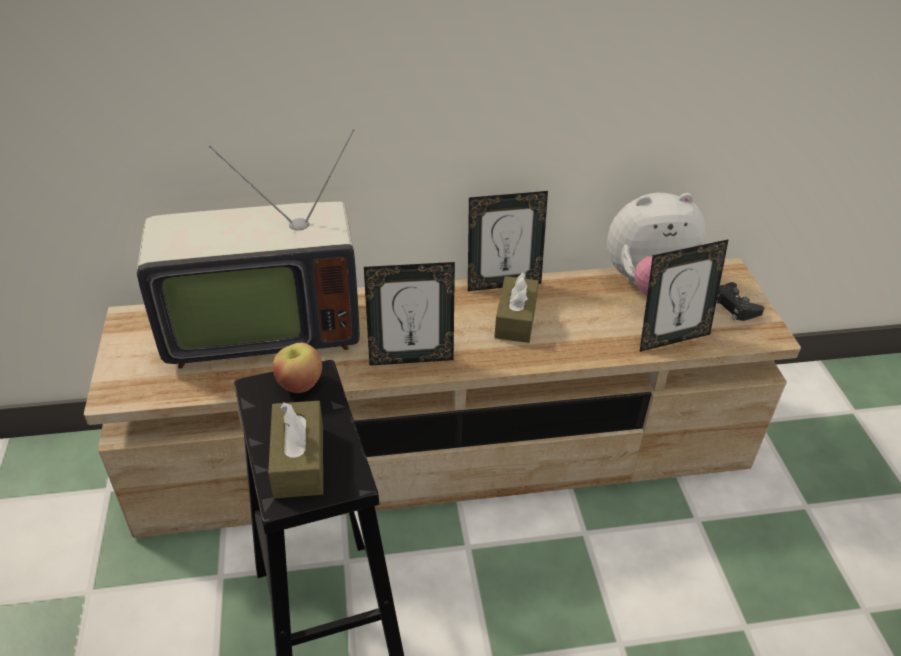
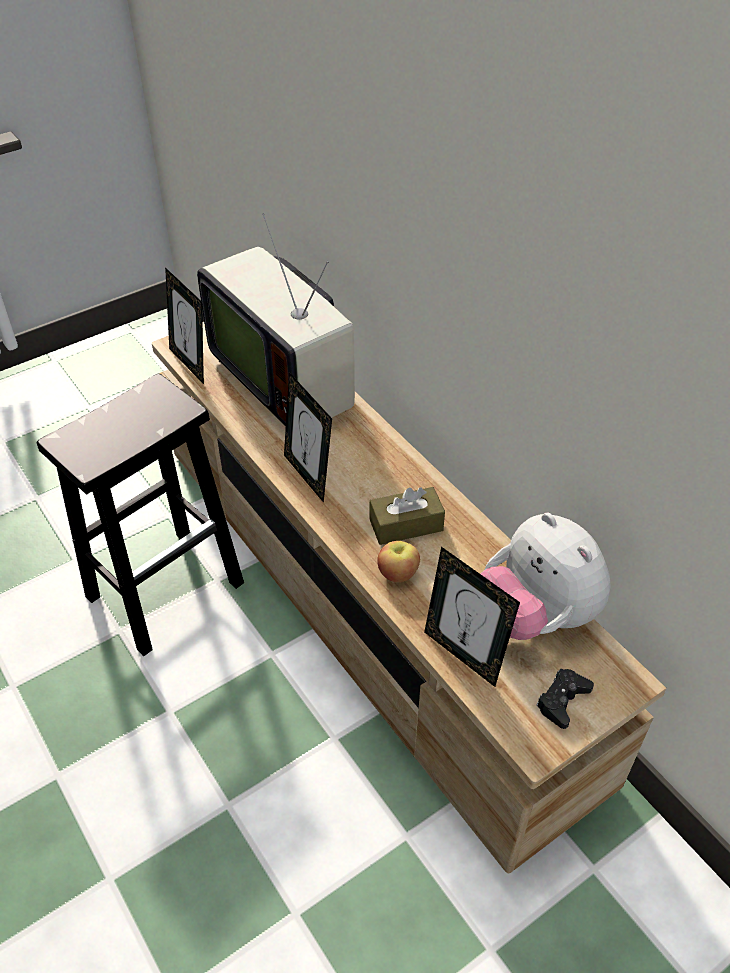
camera: 65 degrees right, 5 degrees up
(299, 383) = (171, 404): apple -> apple (398, 573)
(299, 461) = (95, 434): brown tissue box -> none
(503, 283) = (452, 499): picture frame -> picture frame (191, 364)

